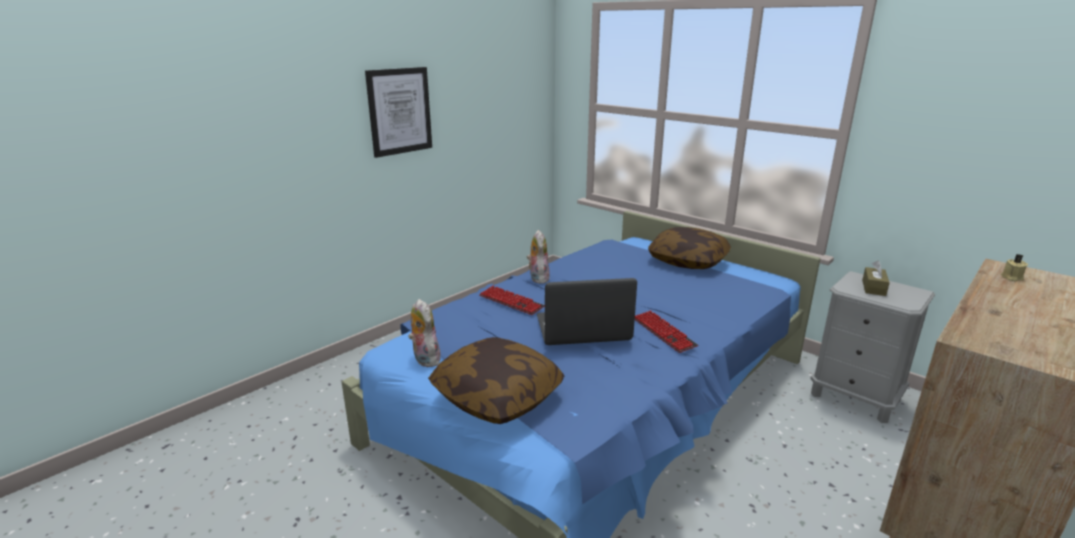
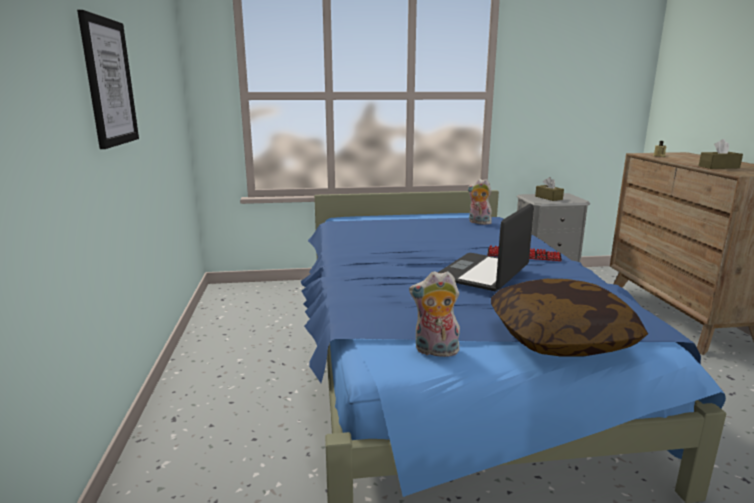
camera: 50 degrees left, 5 degrees down
(511, 302) = (385, 279): keyboard -> none
(537, 278) = (352, 259): plush toy -> plush toy (478, 222)
(688, 261) = (414, 218): pillow -> none
(999, 321) = (719, 167): none -> brown tissue box

